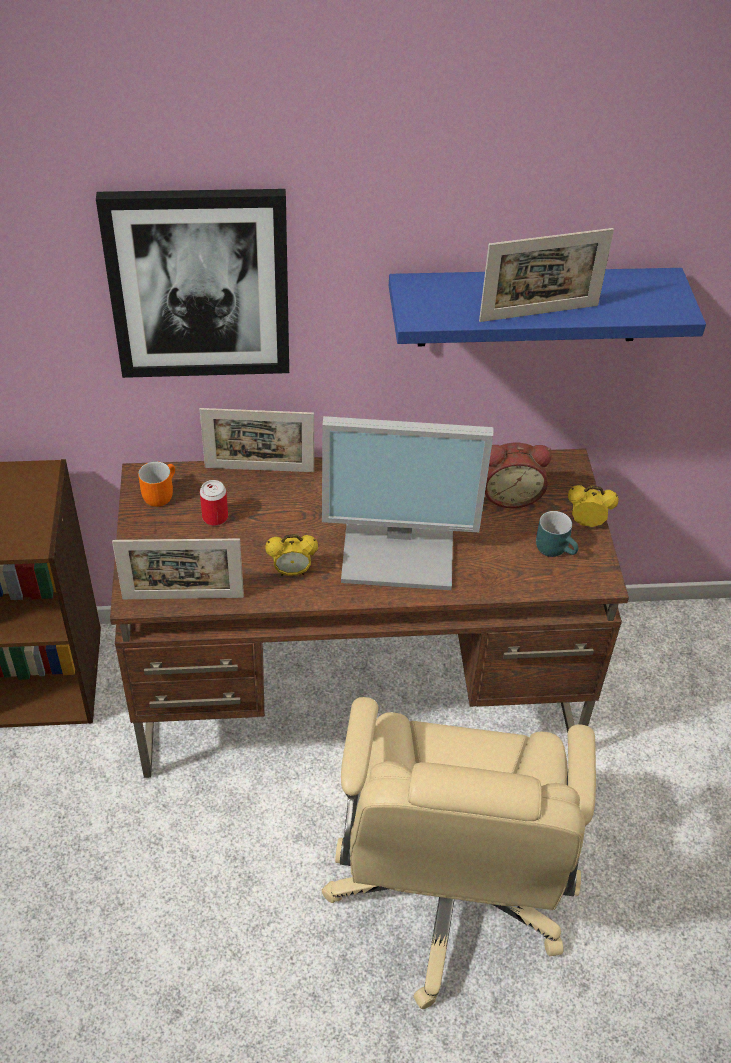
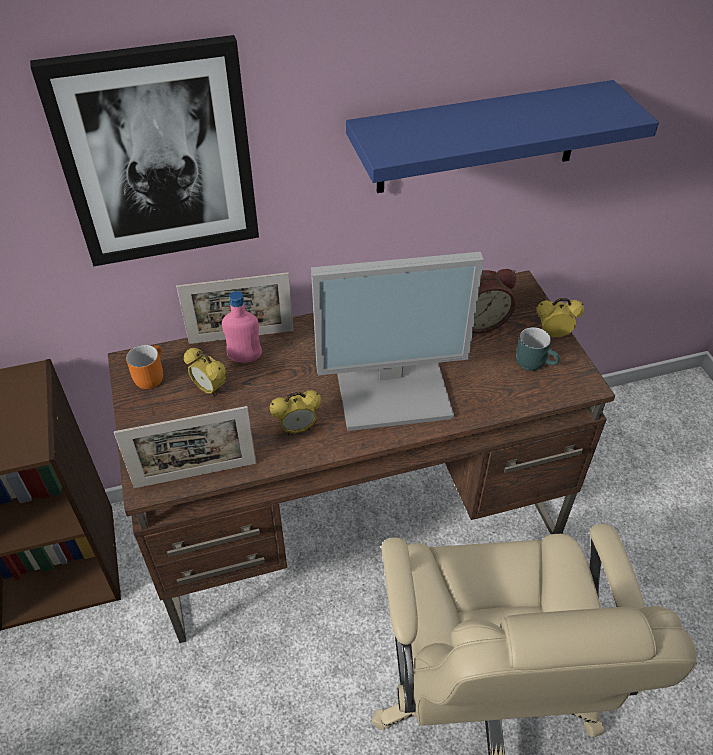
camera: 10 degrees left, 0 degrees up
(215, 517) = (209, 389): can -> alarm clock
(257, 492) = (245, 358): none -> pink bottle
(539, 313) = (502, 134): picture frame -> none

